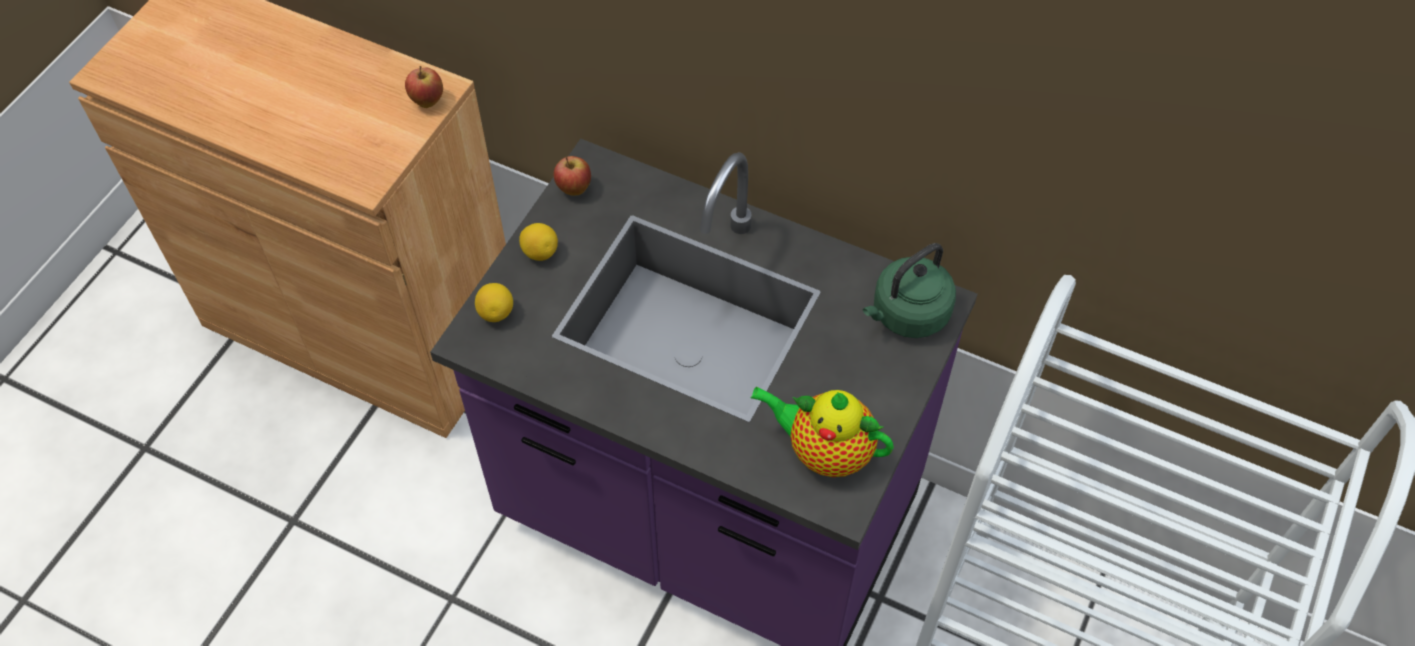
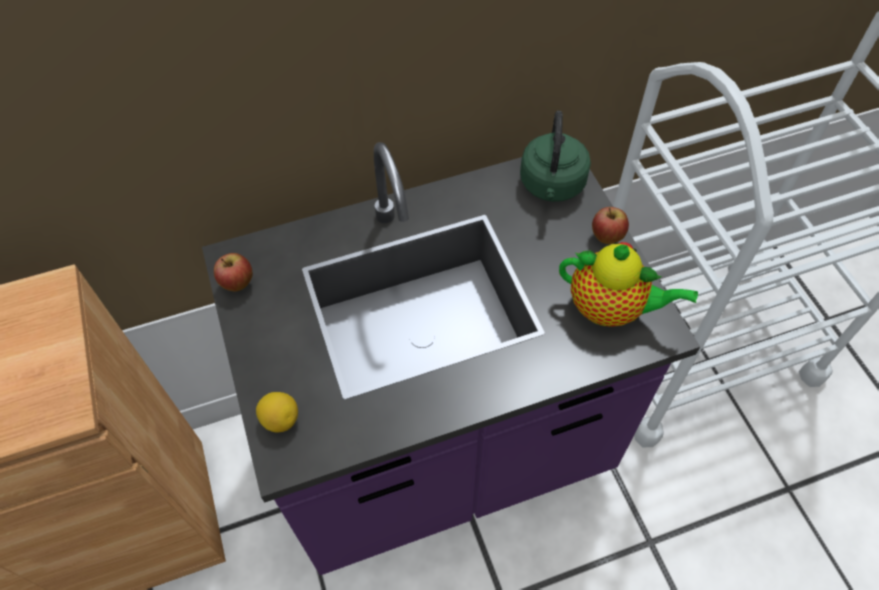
camera: 45 degrees left, 0 degrees up
(427, 101) = (50, 307): apple -> apple (606, 238)
(540, 252) = (263, 348): lemon -> none
(824, 451) = (610, 309): teapot -> teapot turned 135 degrees counterclockwise

